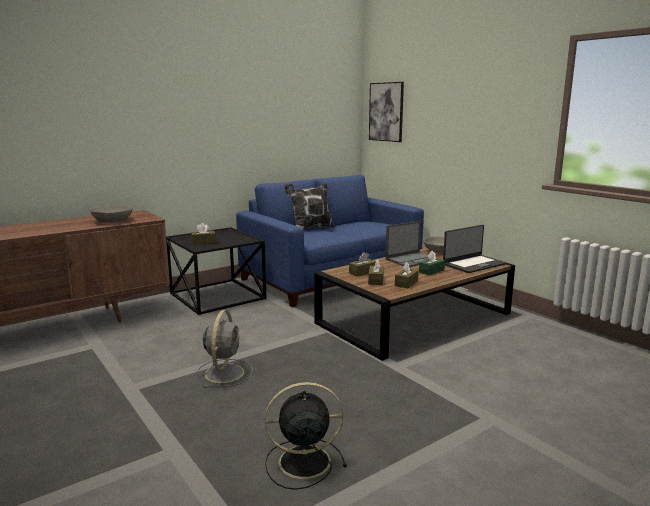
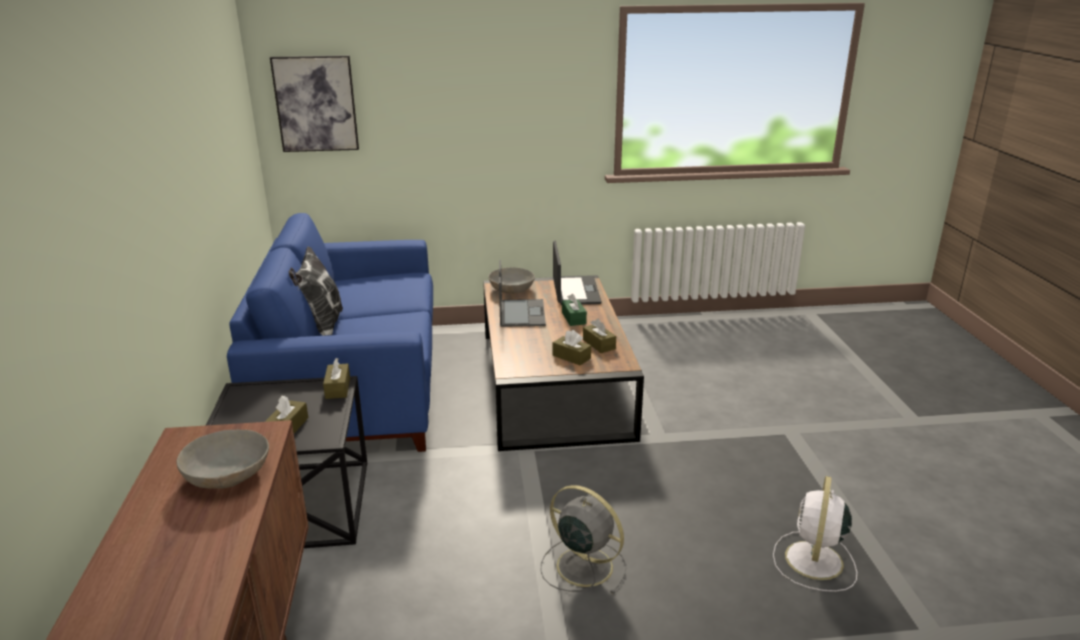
camera: 60 degrees left, 10 degrees up
(302, 462) = (813, 562): black fan -> white fan
(362, 272) = (534, 355): brown tissue box -> brown tissue box (338, 388)

